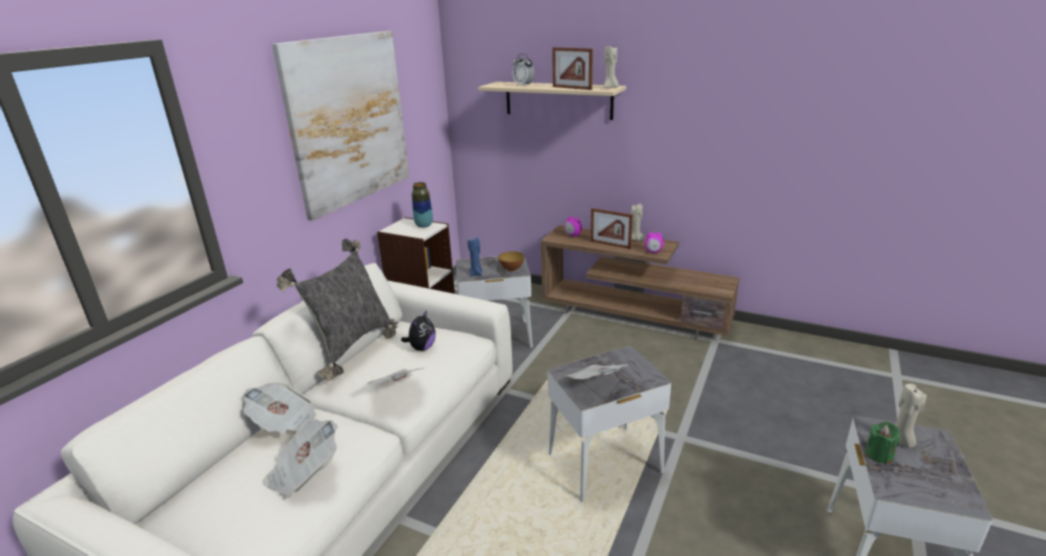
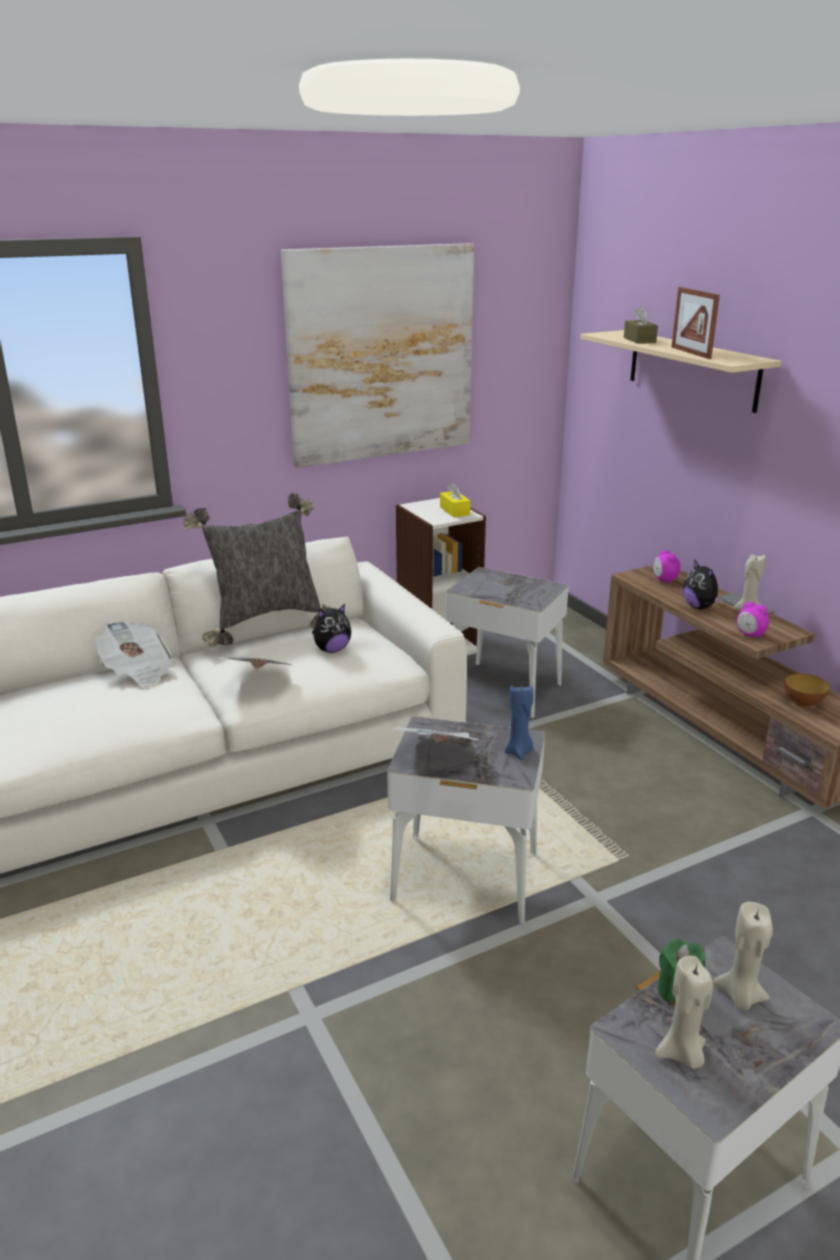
camera: 35 degrees right, 0 degrees up
(304, 473) = (101, 716): newspaper -> none
(424, 225) = (454, 511): vase -> yellow tissue box
(476, 274) = (479, 589): blue candle -> blue candle (519, 752)
(511, 269) = (527, 597): bowl -> bowl (802, 704)
(523, 85) = (639, 340): alarm clock -> brown tissue box
(610, 88) = (745, 360): beige candle -> beige candle (682, 1054)
(610, 244) = (700, 607): picture frame -> plush toy

